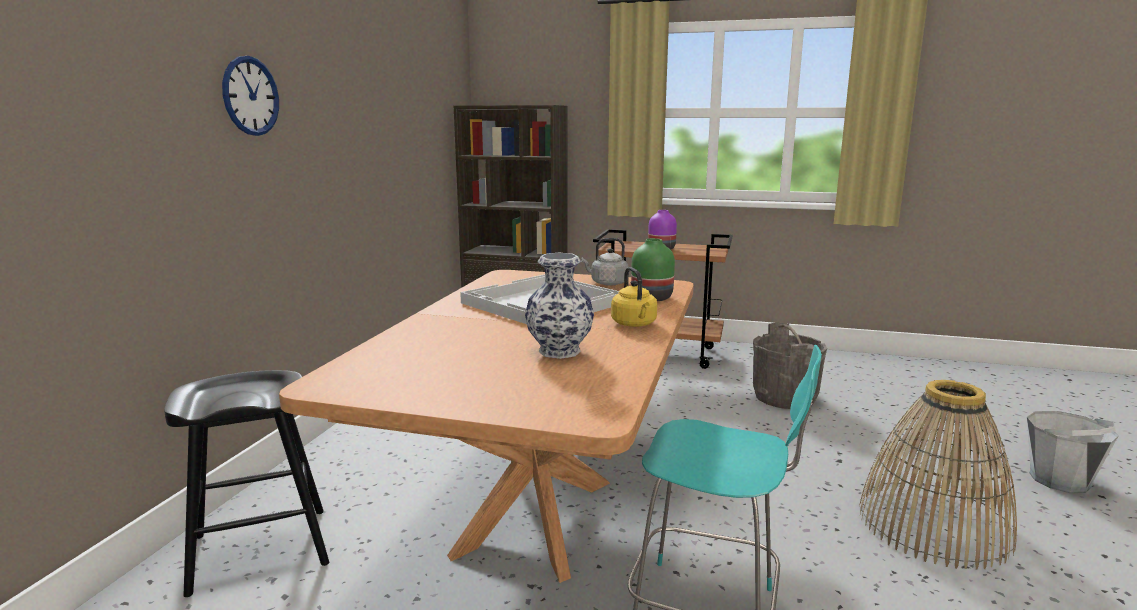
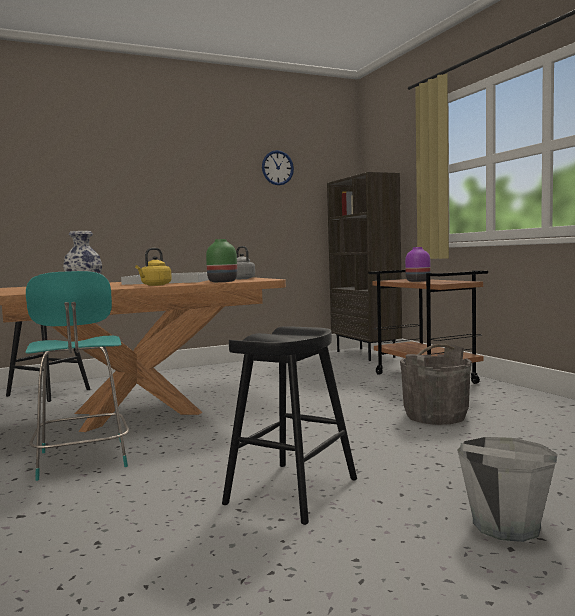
camera: 50 degrees right, 10 degrees down
(250, 96) = (121, 177): wall clock -> wall clock (277, 167)
(933, 525) = (292, 491): basket -> black stool

